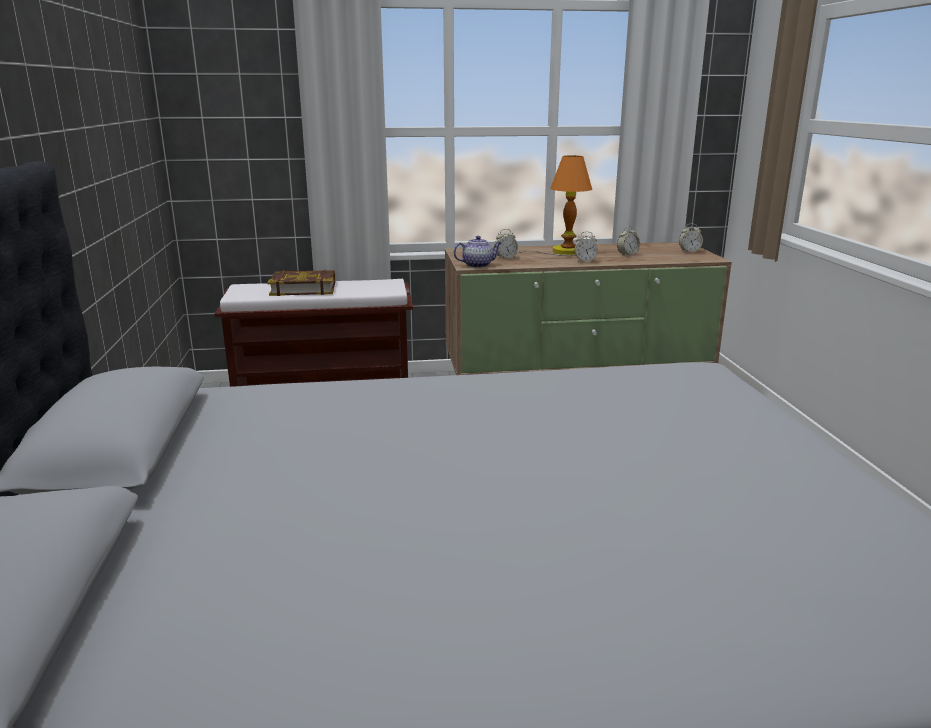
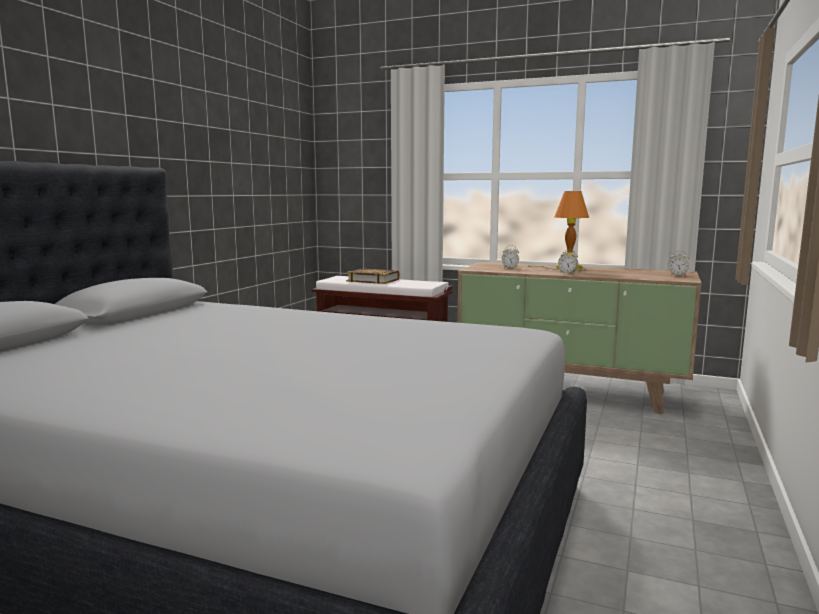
camera: 30 degrees right, 10 degrees down
(478, 265) = (479, 269): teapot -> none
(627, 255) = (614, 273): alarm clock -> none

